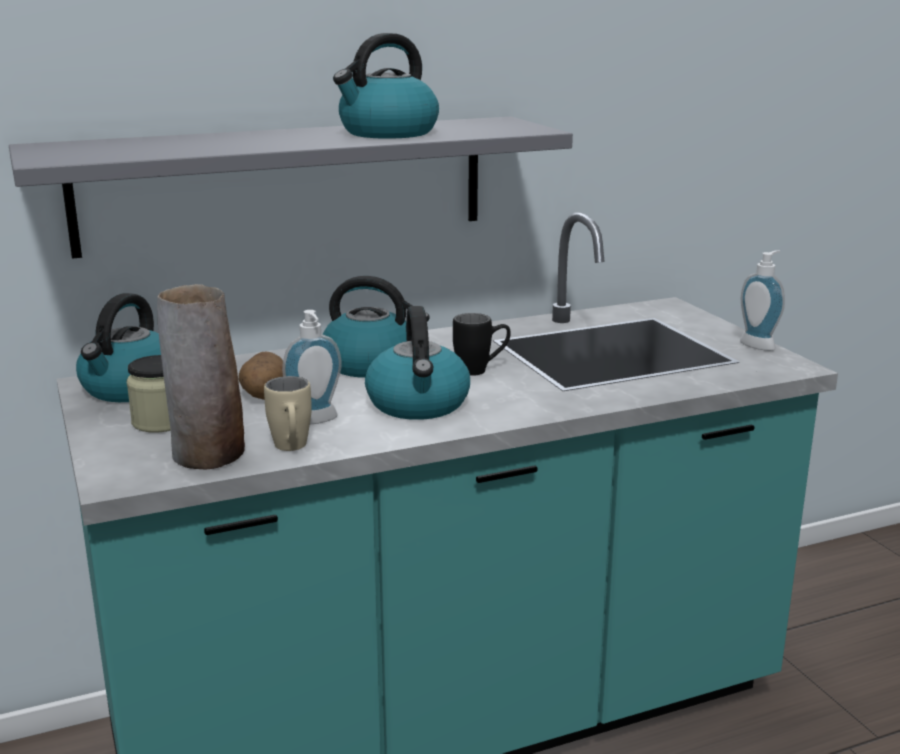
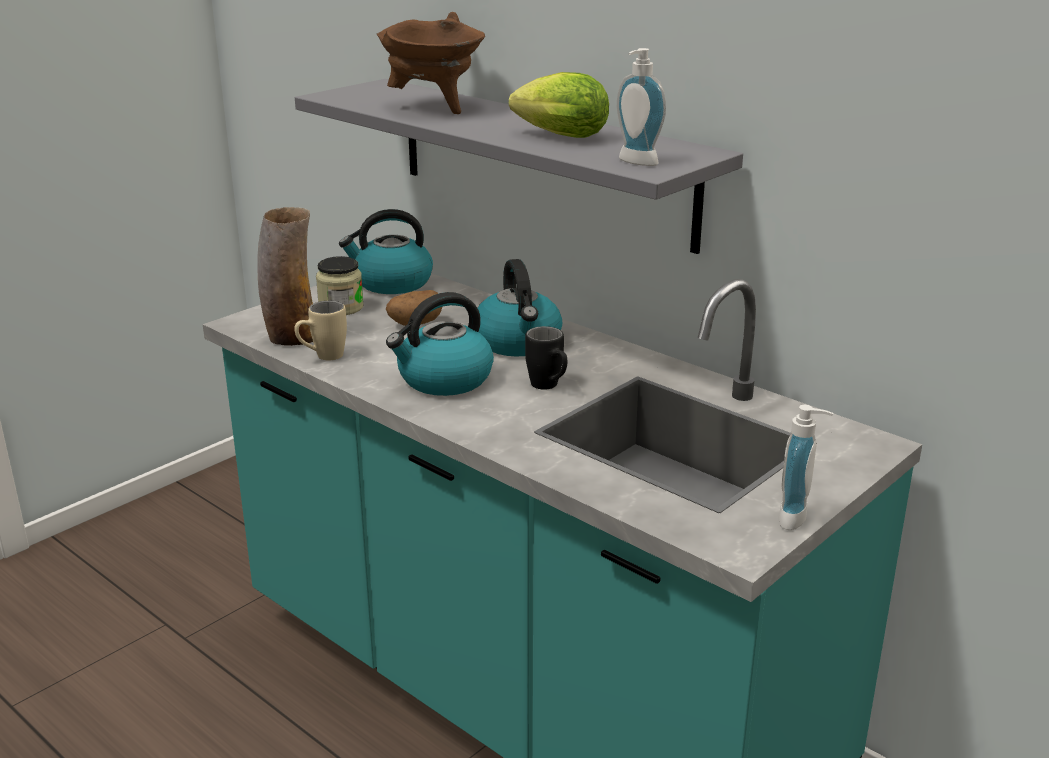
camera: 65 degrees right, 5 degrees up
(197, 143) = (434, 107): none -> brown cooking pot
(316, 421) = (379, 353): soap dispenser -> soap dispenser (635, 162)
(387, 133) = (556, 136): kettle -> lettuce

